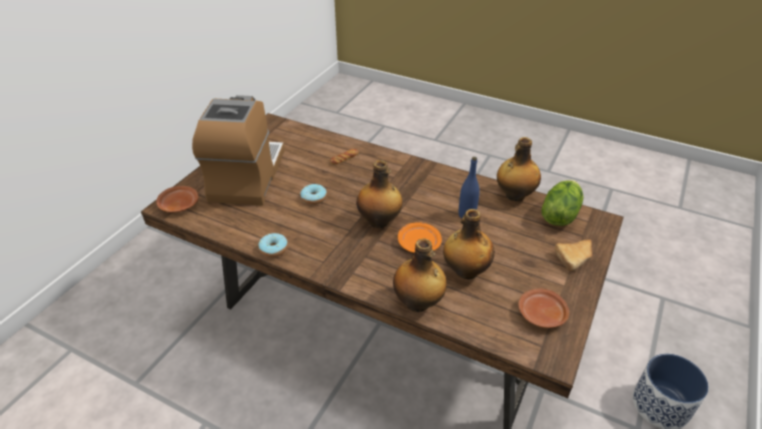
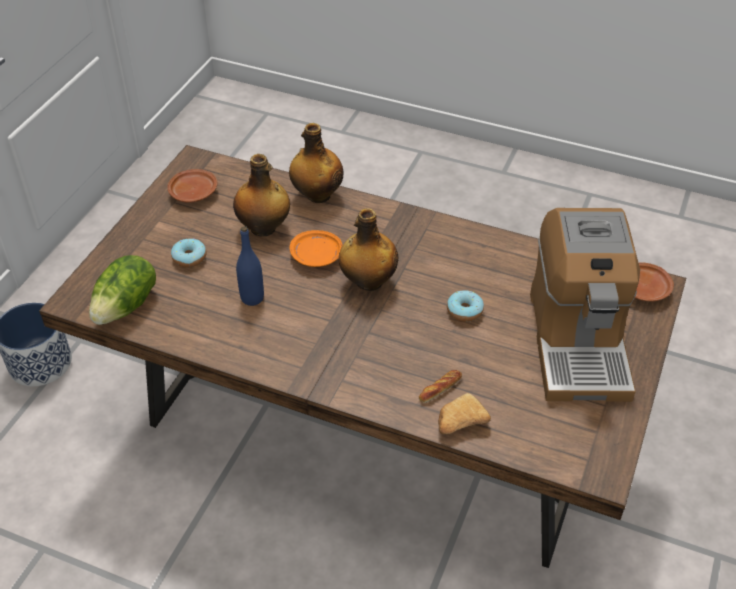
camera: 175 degrees right, 5 degrees up
(273, 249) = (488, 239): donut -> donut (189, 258)
(514, 195) = (178, 334): bottle -> none
(575, 257) = (132, 251): bread -> bread (458, 423)

